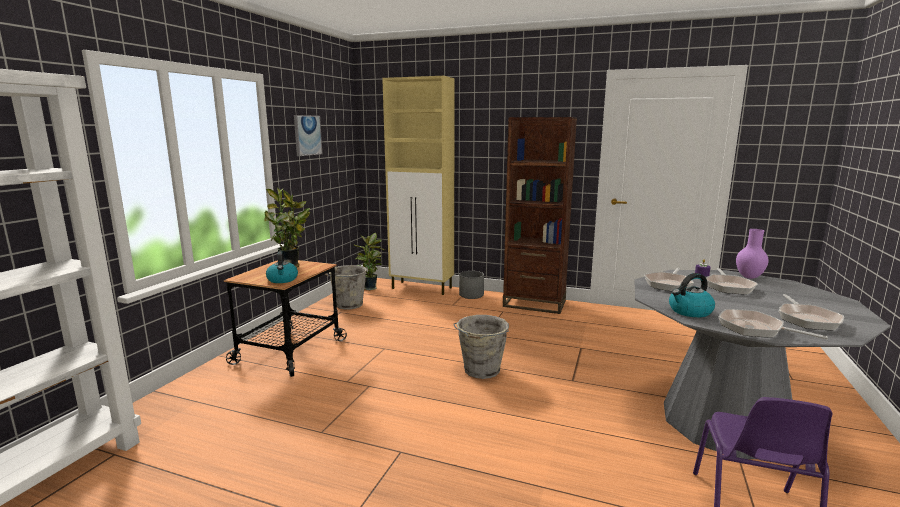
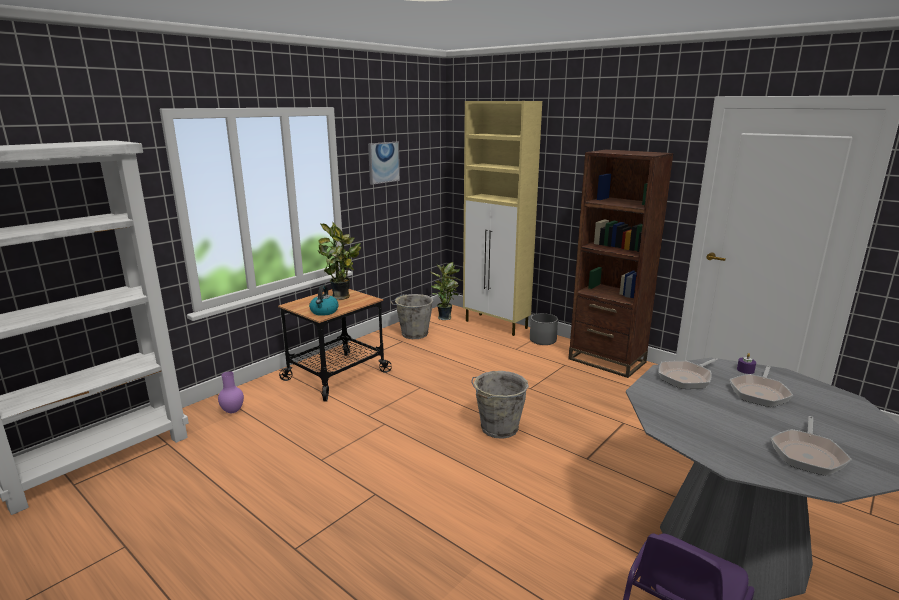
camera: 20 degrees right, 5 degrees up
(689, 311) = (669, 418): kettle -> none
(748, 277) = (803, 383): purple vase -> purple vase (232, 411)
(755, 329) = (723, 454): frying pan -> none

